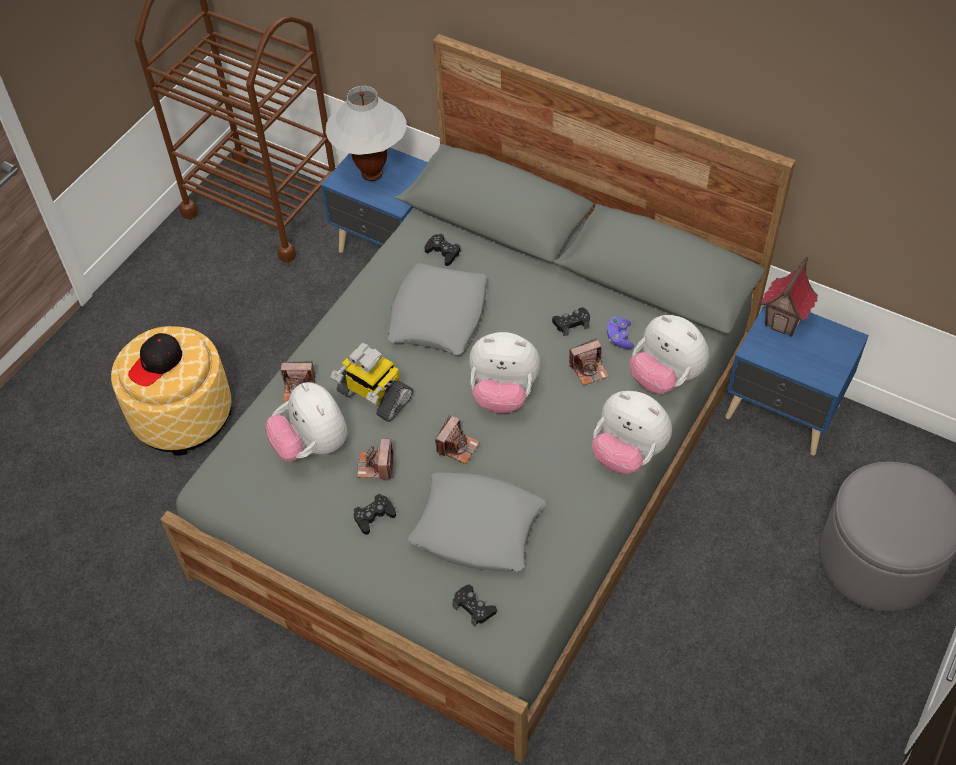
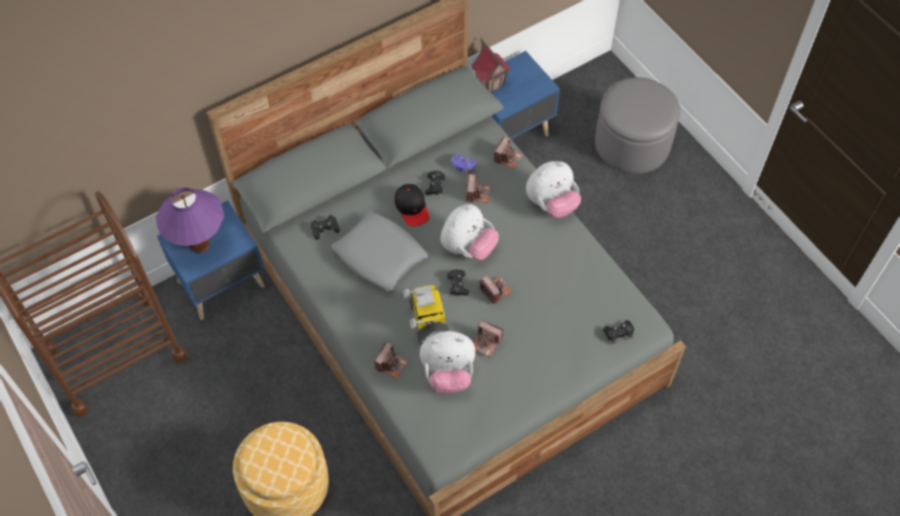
camera: 65 degrees left, 5 degrees up
(156, 364) = (280, 463): black cap -> black cap (412, 208)
(371, 174) = (200, 246): white table lamp -> purple table lamp
(374, 396) = (428, 320): toy robot -> toy robot turned 105 degrees clockwise
(374, 516) = (522, 360): black game controller -> black game controller (457, 285)
(477, 527) = (562, 306): grey pillow -> none
(665, 377) = (507, 157): plush toy -> camera

